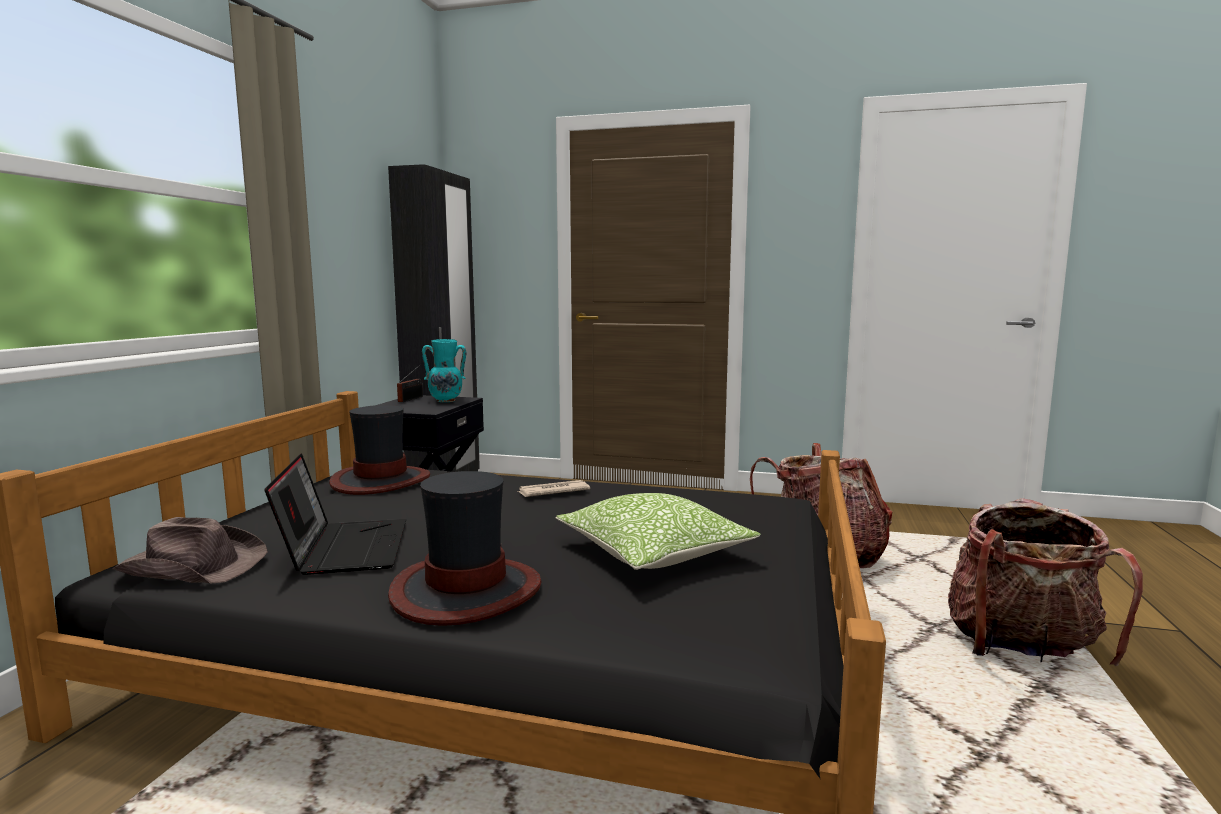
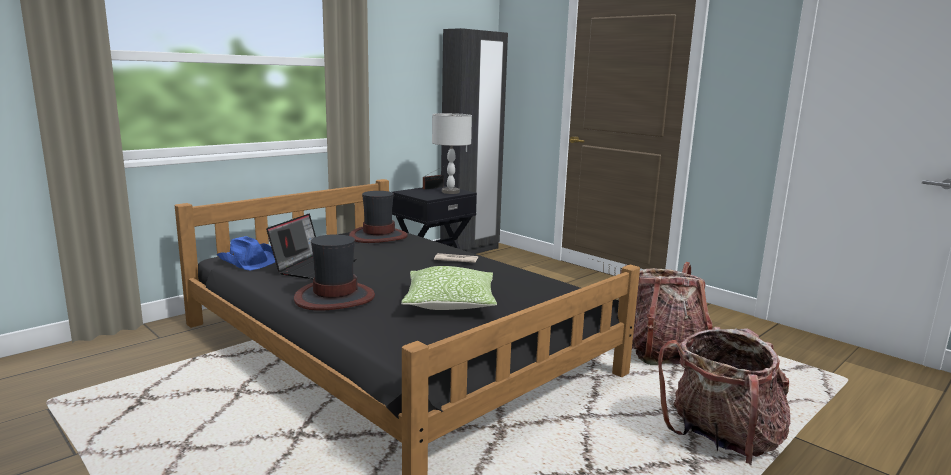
camera: 30 degrees right, 5 degrees up
(192, 565) = (248, 261): brown hat -> blue hat
(446, 401) = (450, 192): turquoise vase -> grey table lamp

